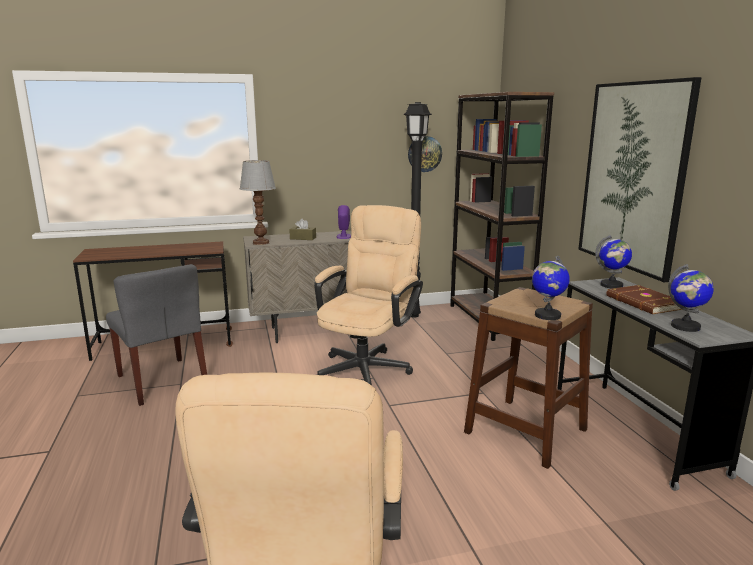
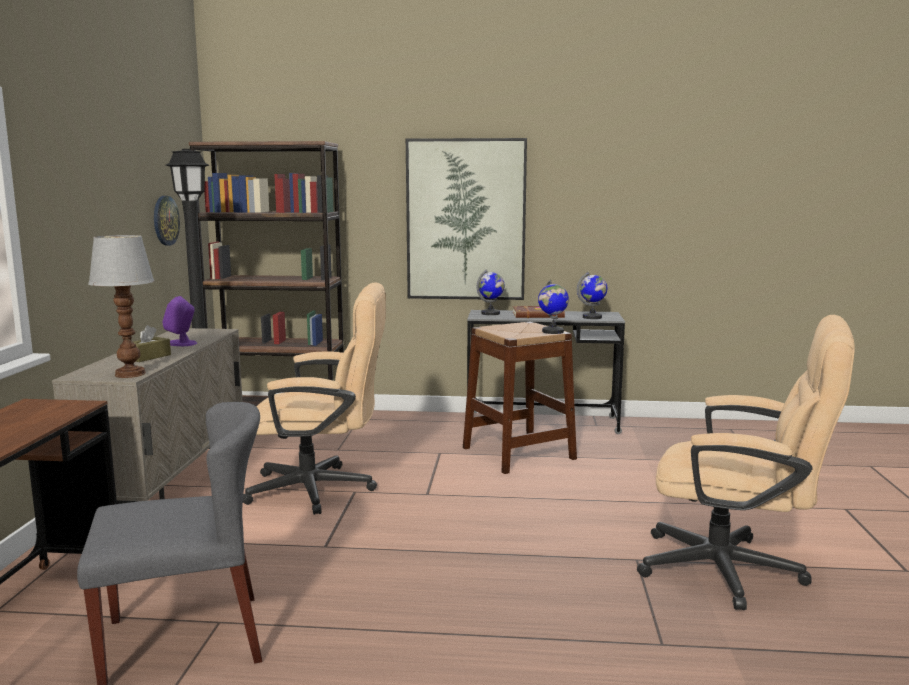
camera: 70 degrees left, 5 degrees down
(368, 366) = (323, 489): beige office chair -> beige office chair turned 135 degrees clockwise

